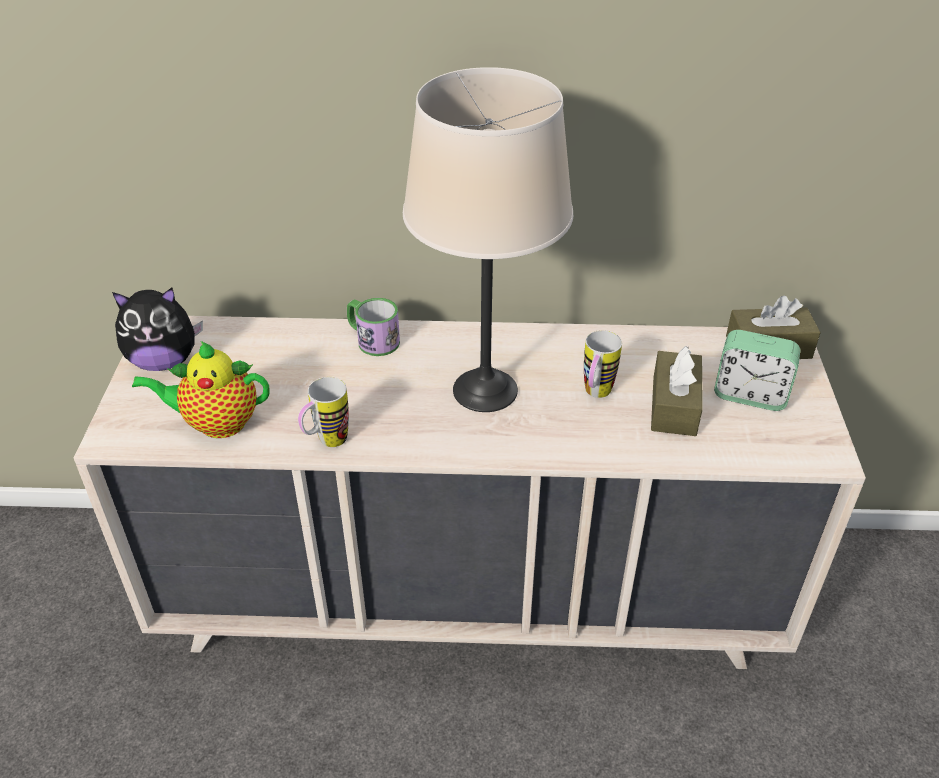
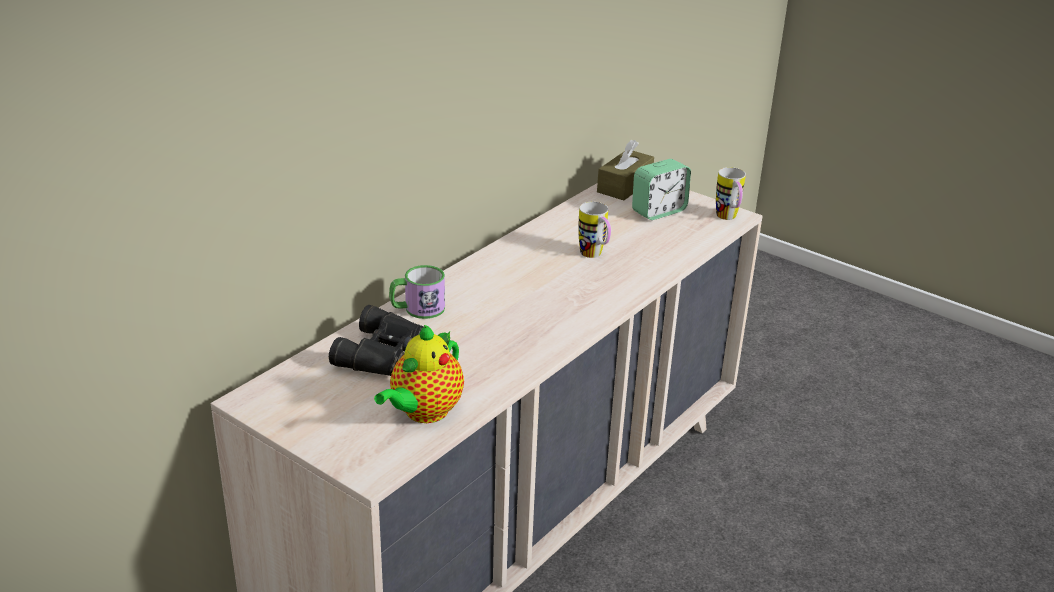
camera: 55 degrees left, 10 degrees down
(164, 361) = (302, 412): plush toy -> none
(285, 362) = (389, 355): none -> black binoculars
(326, 443) = (511, 372): mug -> mug (728, 218)
(484, 390) = (537, 290): beige table lamp -> none
(674, 406) = (638, 237): brown tissue box -> none

